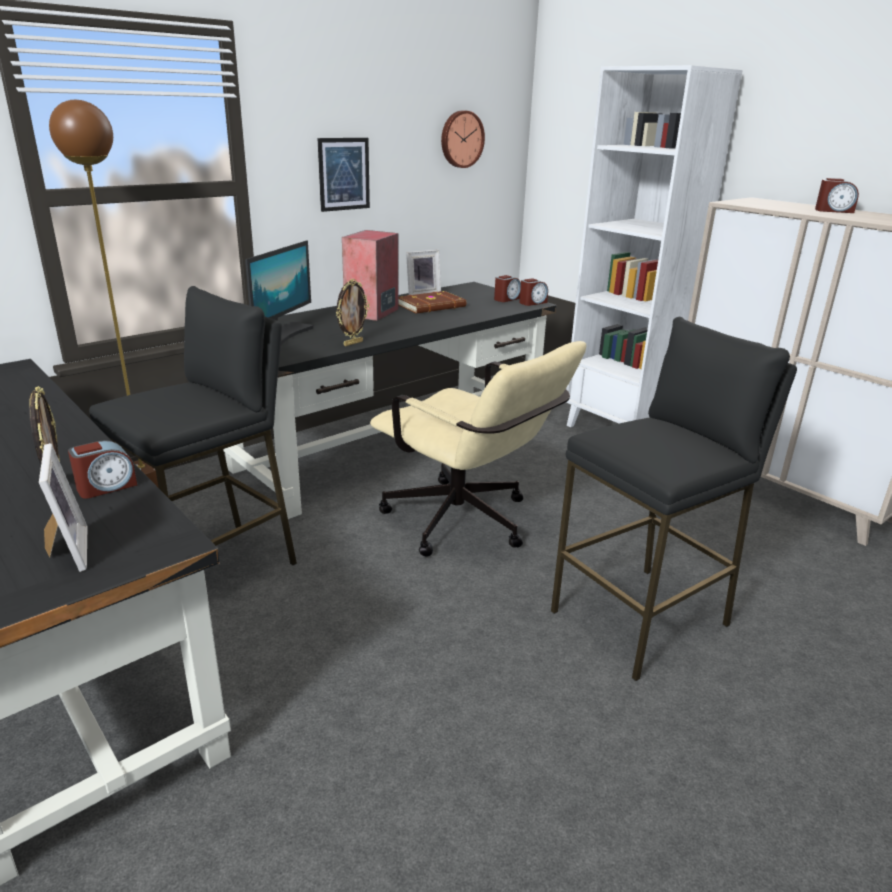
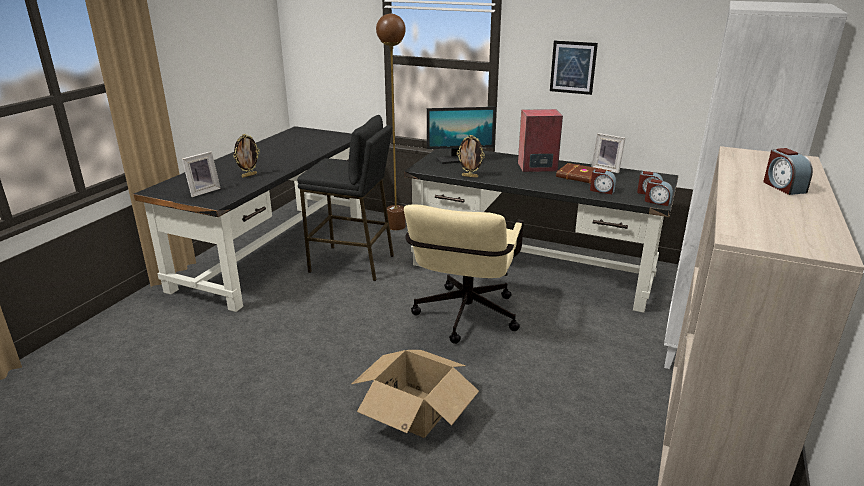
camera: 65 degrees right, 0 degrees up
(106, 487) = (252, 182): alarm clock -> alarm clock (602, 190)
(461, 139) = (700, 51): wall clock -> none
(642, 619) = (414, 410): black stool -> cardboard box

